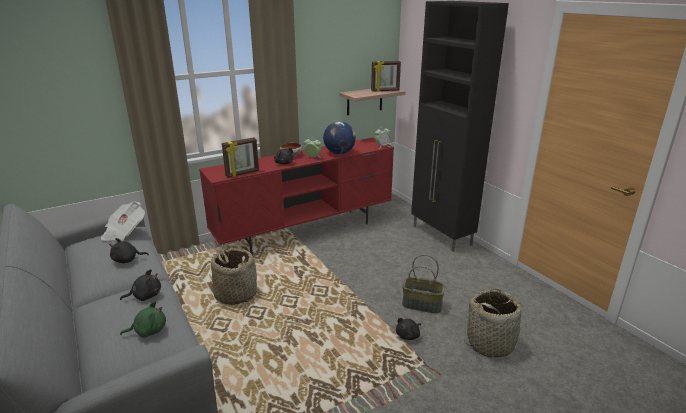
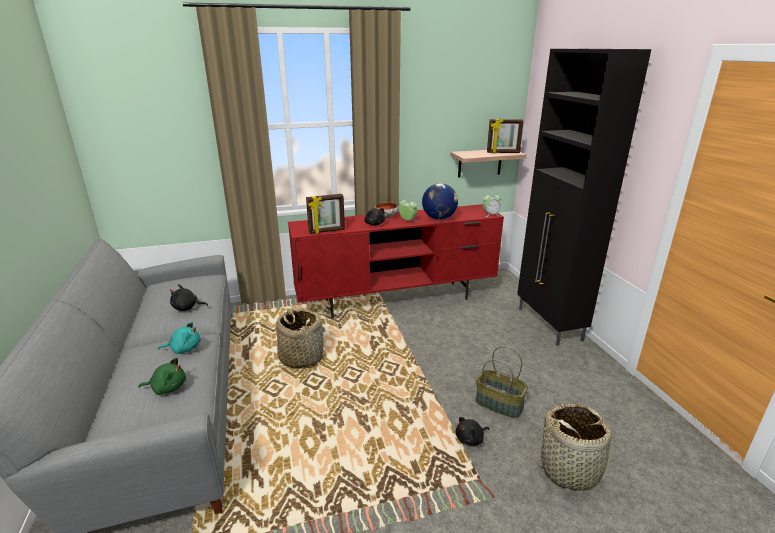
camera: 15 degrees right, 0 degrees up
(124, 232) = (198, 279): newspaper -> none
(145, 296) = (184, 348): black plush toy -> turquoise plush toy

